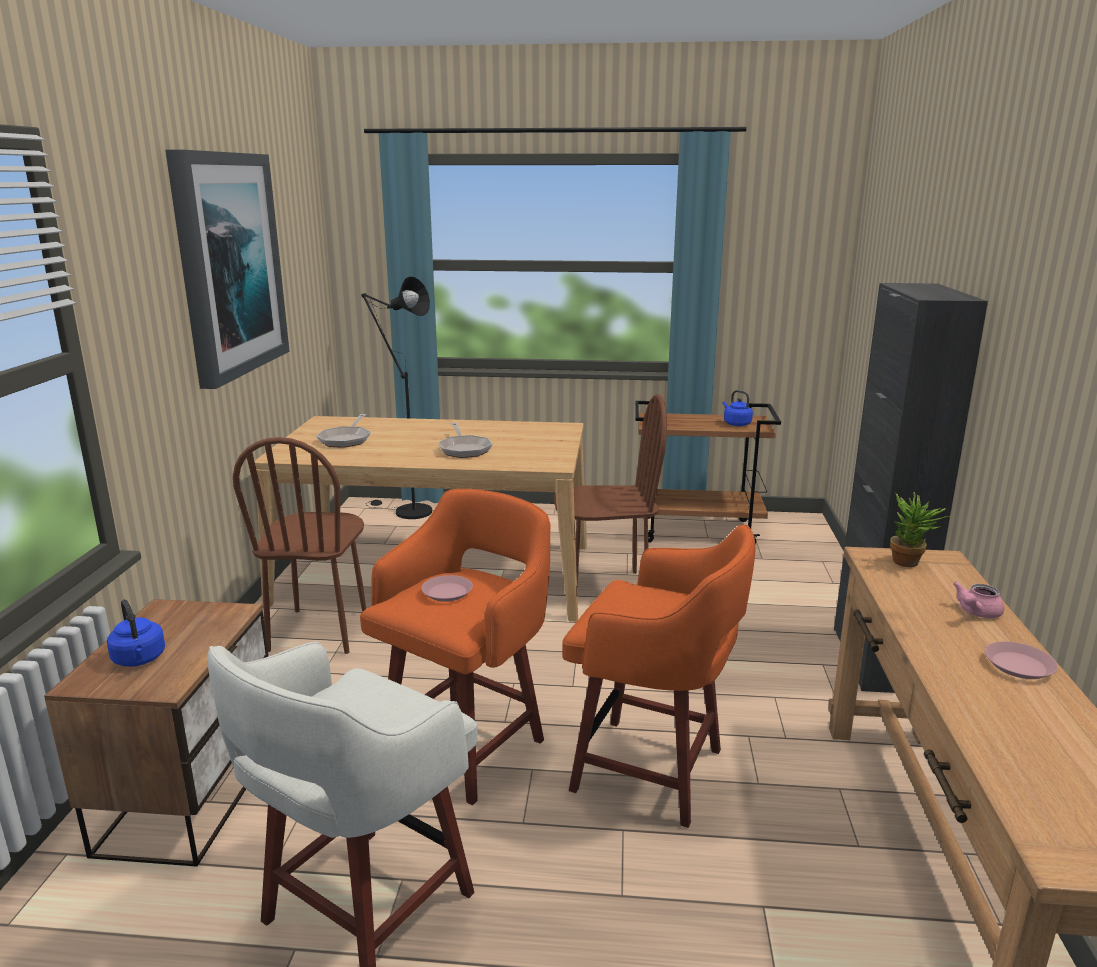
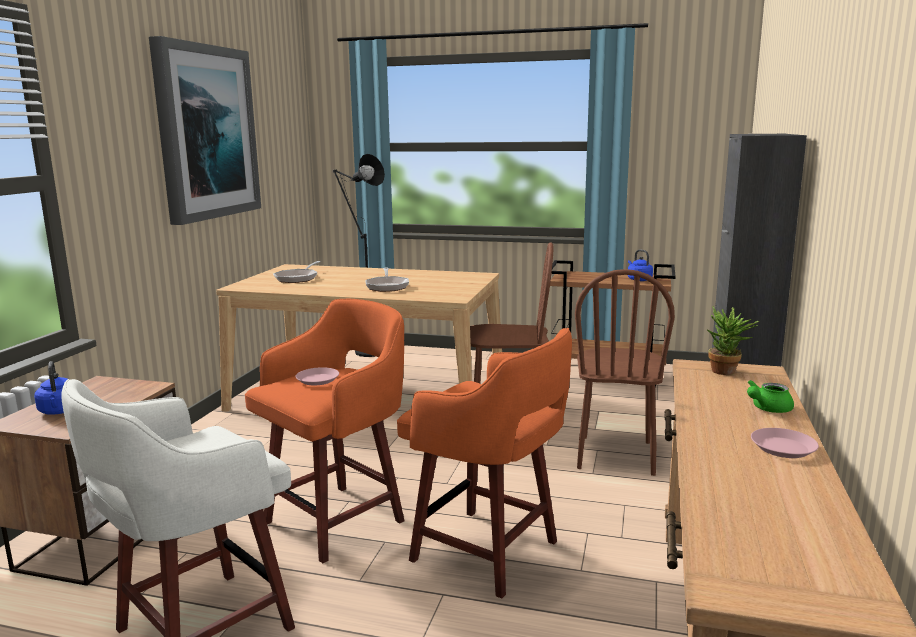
camera: 10 degrees right, 5 degrees down
(319, 631) = (257, 430): brown chair -> brown chair (615, 455)
(976, 613) = (767, 409): pink teapot -> green teapot

